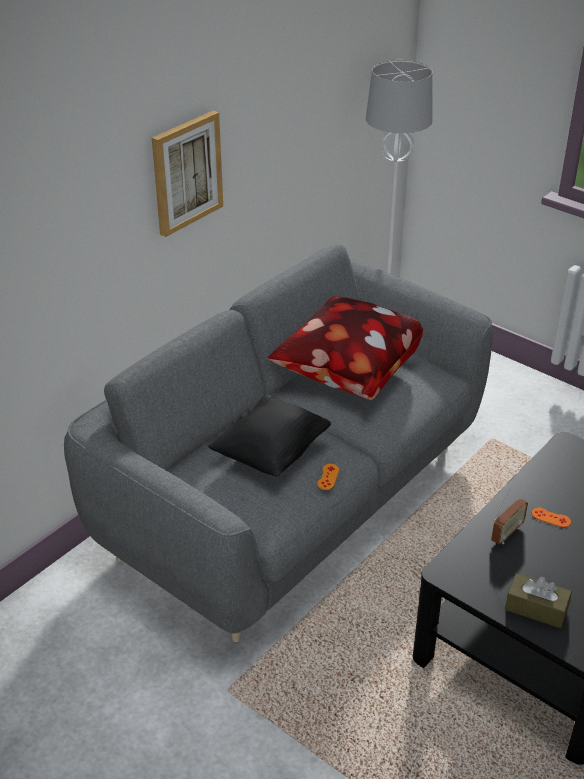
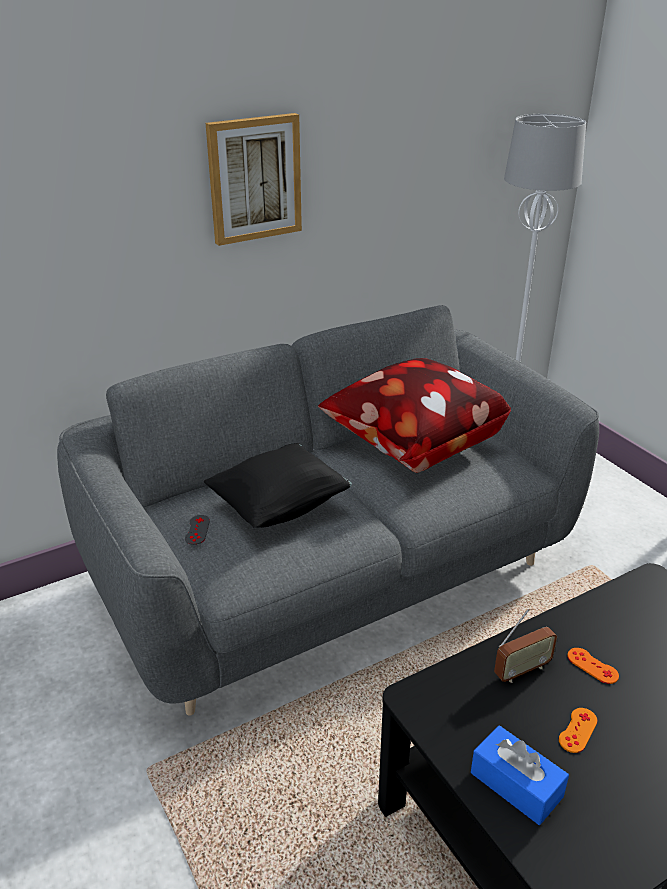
camera: 20 degrees right, 5 degrees down
(218, 489) = (197, 530): none -> grey game controller
(328, 477) = (327, 546): orange game controller -> orange game controller (578, 730)
(536, 608) = (516, 784): brown tissue box -> blue tissue box

